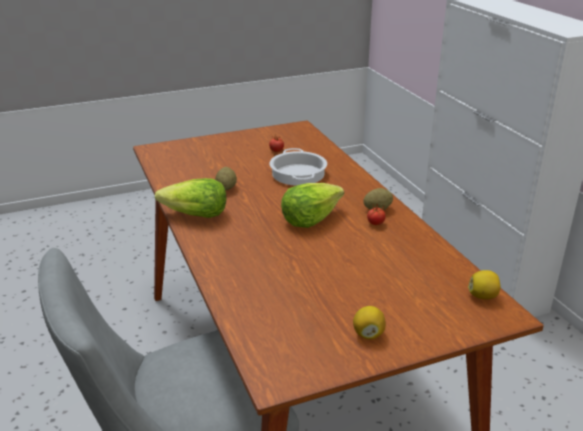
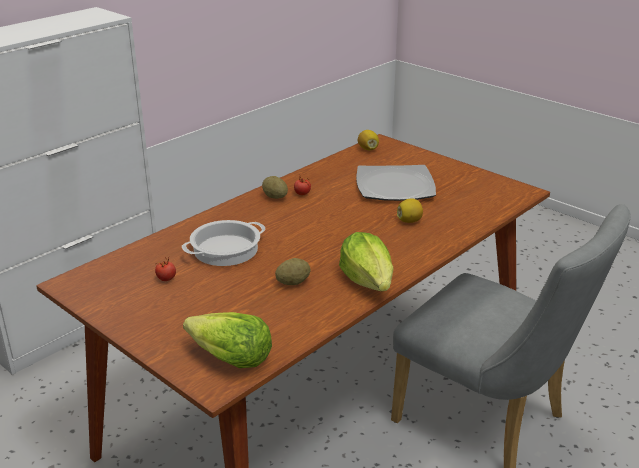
camera: 115 degrees left, 0 degrees up
(310, 218) = (319, 222): lettuce -> lettuce (229, 358)
(358, 281) = (394, 186): none -> plate
(368, 334) = (448, 174): lemon -> lemon (409, 221)

